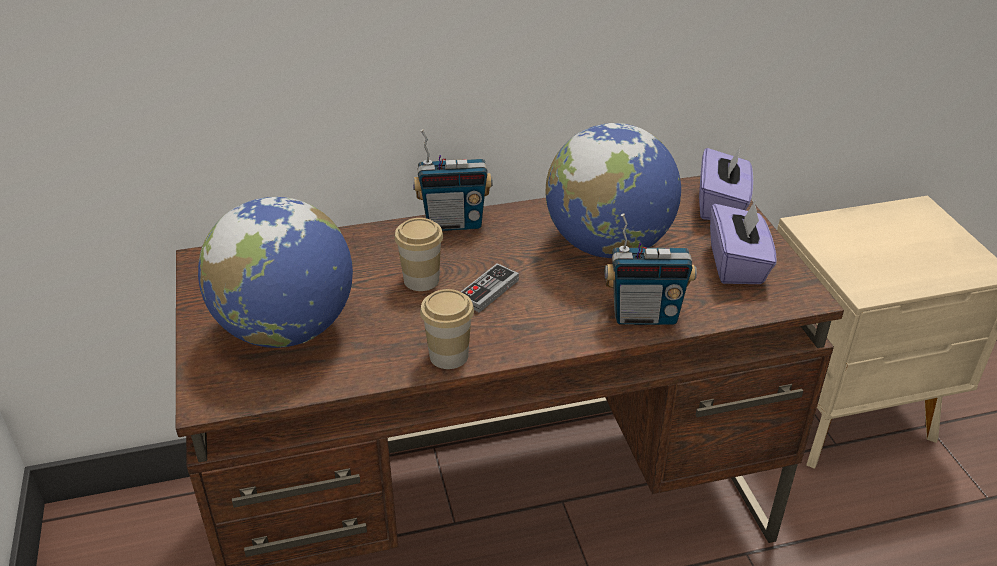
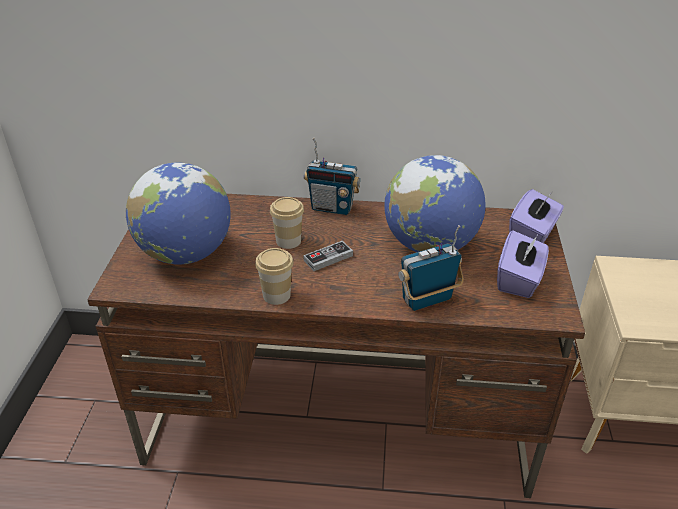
camera: 20 degrees right, 0 degrees up
(644, 315) = (427, 300): radio -> radio turned 135 degrees clockwise

